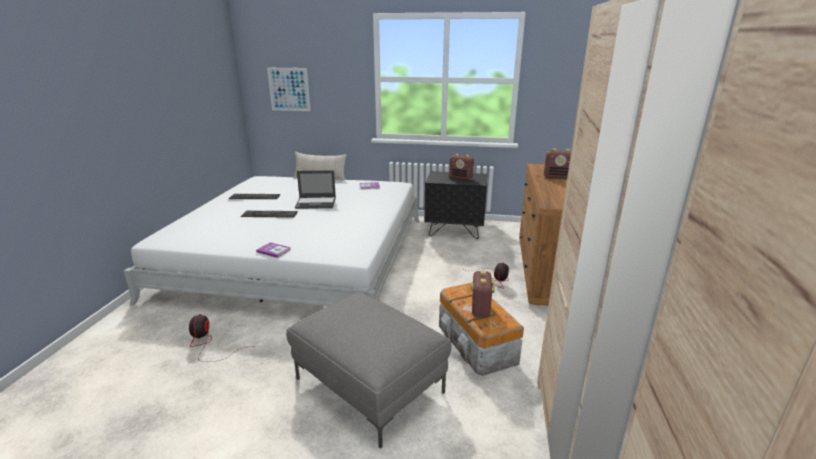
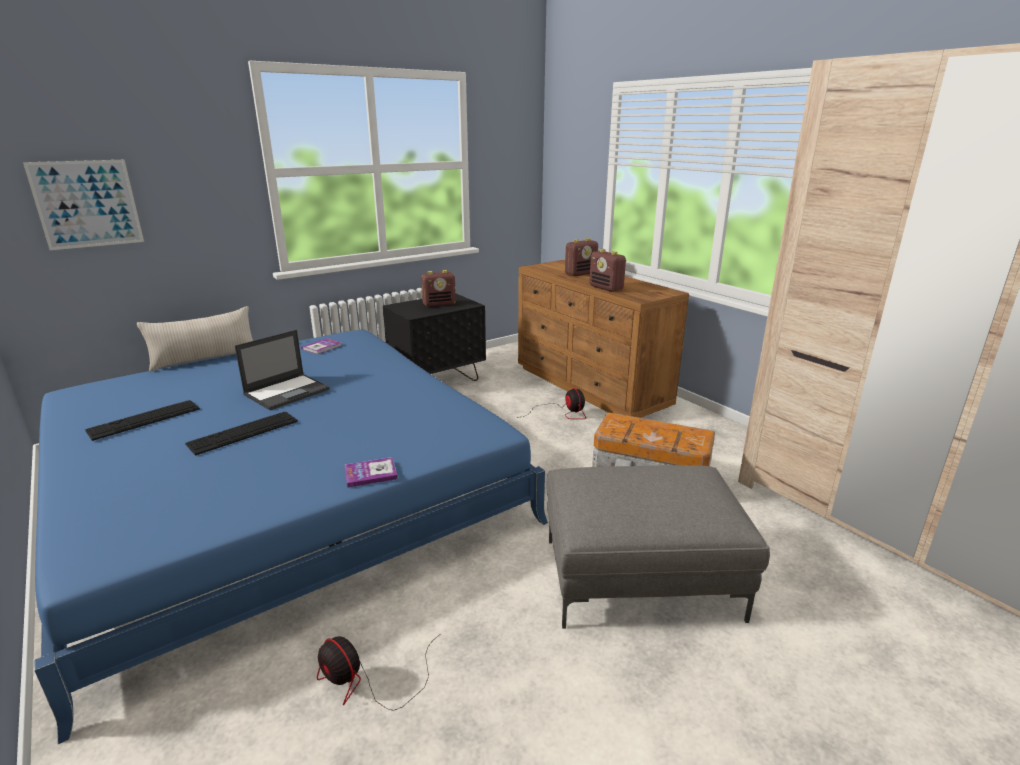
camera: 45 degrees left, 0 degrees up
(301, 255) = (281, 491): white bed -> blue bed
(480, 309) = (663, 433): radio -> radio (606, 288)

